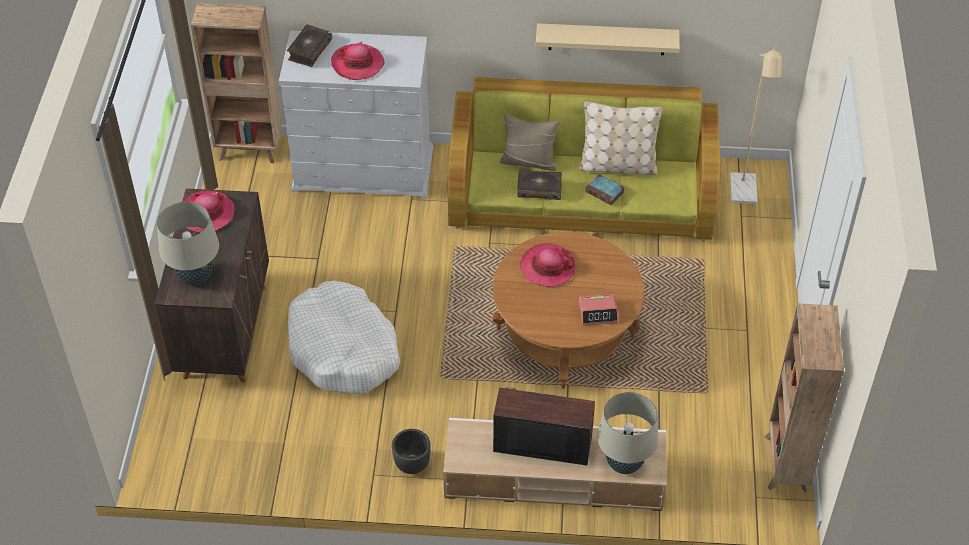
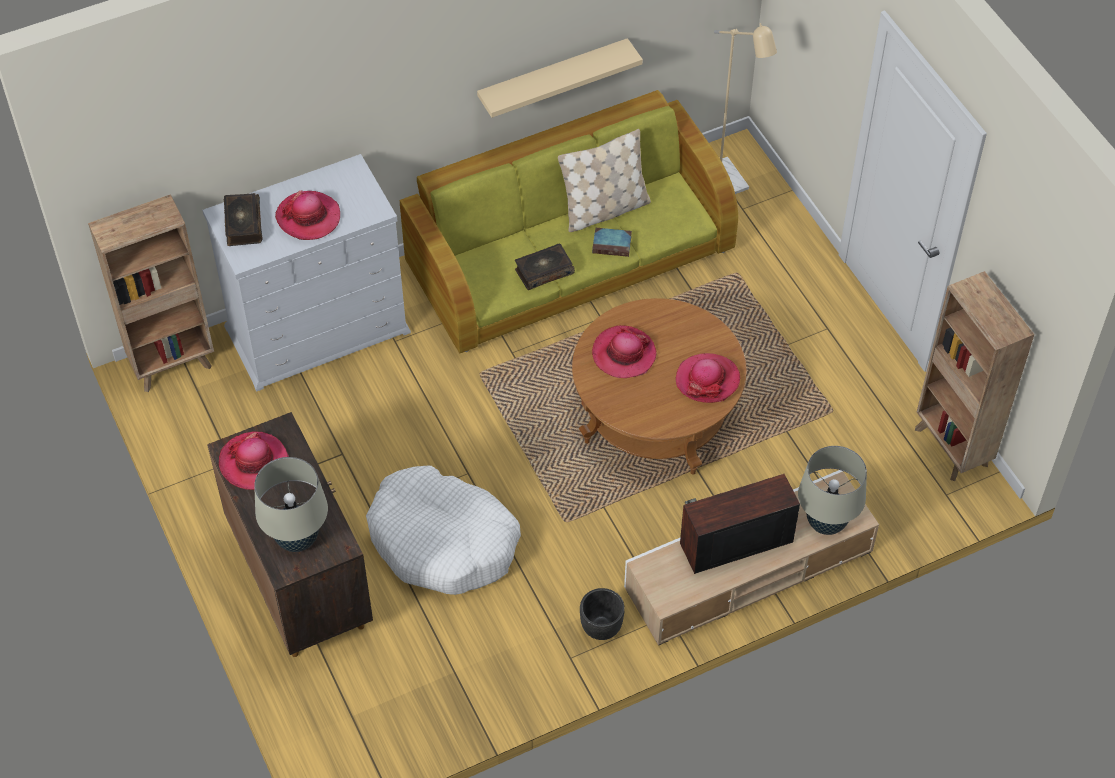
camera: 30 degrees left, 5 degrees up
(528, 161) = (510, 245): beige pillow -> none
(598, 313) = (707, 380): alarm clock -> hat

